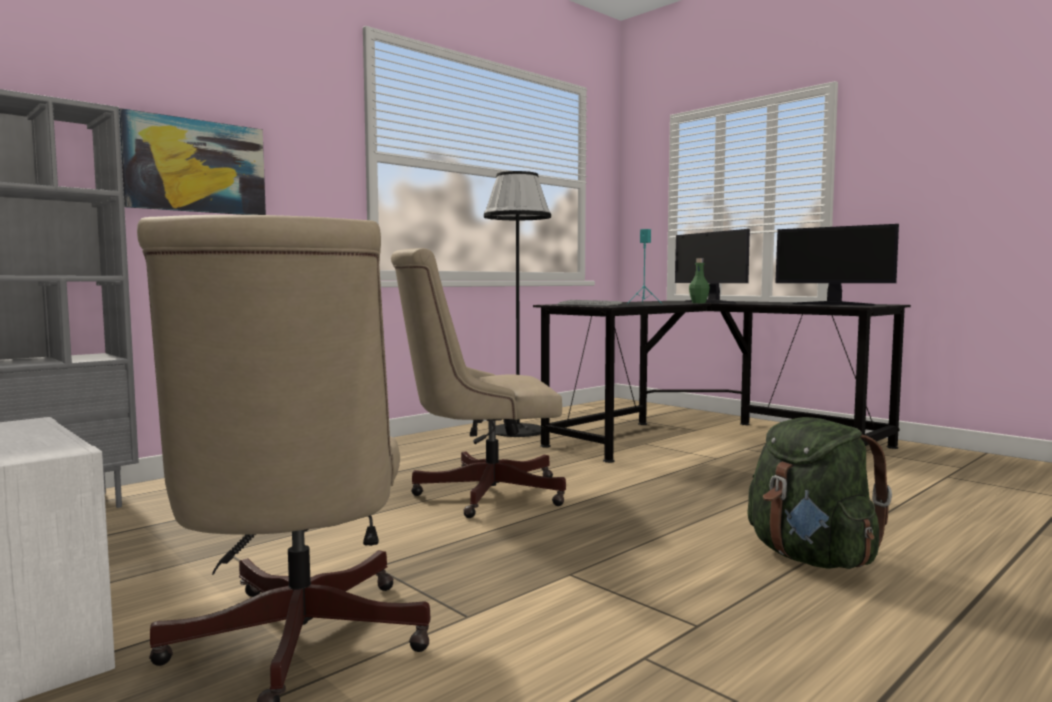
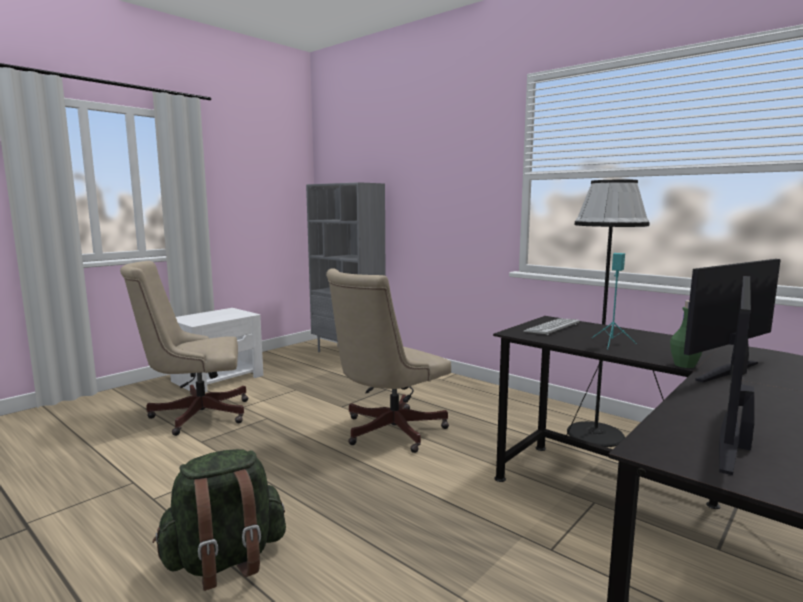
camera: 85 degrees right, 5 degrees up
(195, 166) = (423, 199): picture -> none
(480, 493) = (387, 432): beige office chair -> beige office chair turned 120 degrees counterclockwise

